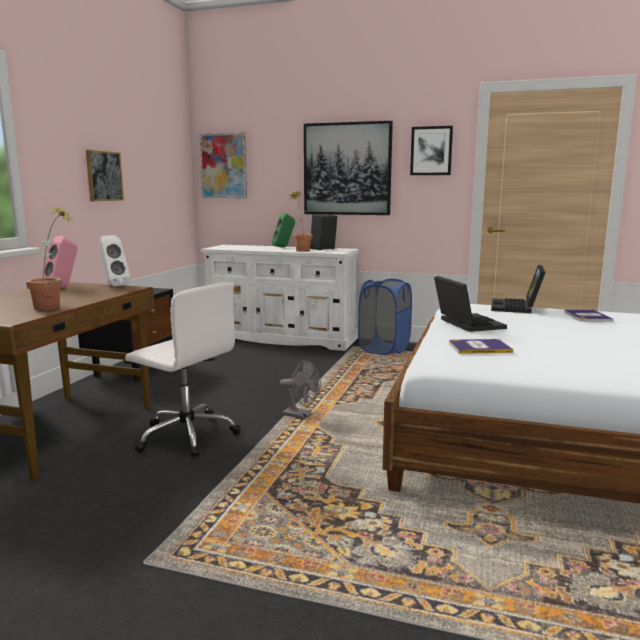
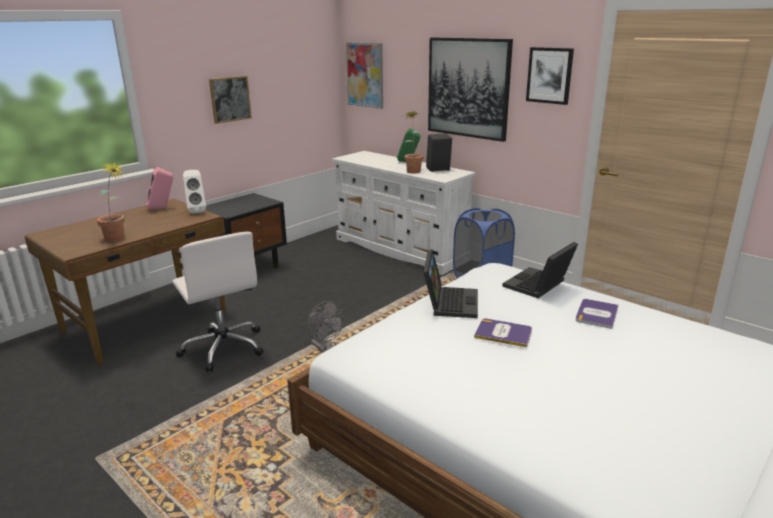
camera: 25 degrees right, 10 degrees up
(479, 347) = (406, 342): book -> book (503, 333)

